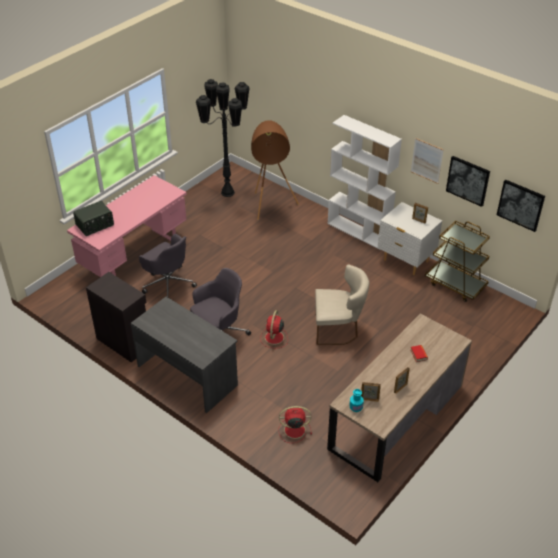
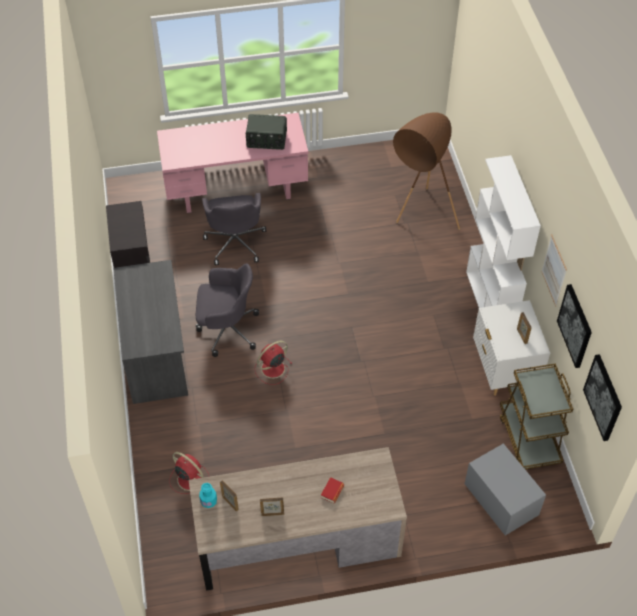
camera: 40 degrees right, 10 degrees up
(95, 225) = (185, 140): radio -> radio (266, 140)
(227, 192) = (398, 170): black floor lamp -> none
(338, 329) = (344, 403): beige chair -> none
(477, 322) = (501, 499): none -> grey storage box

